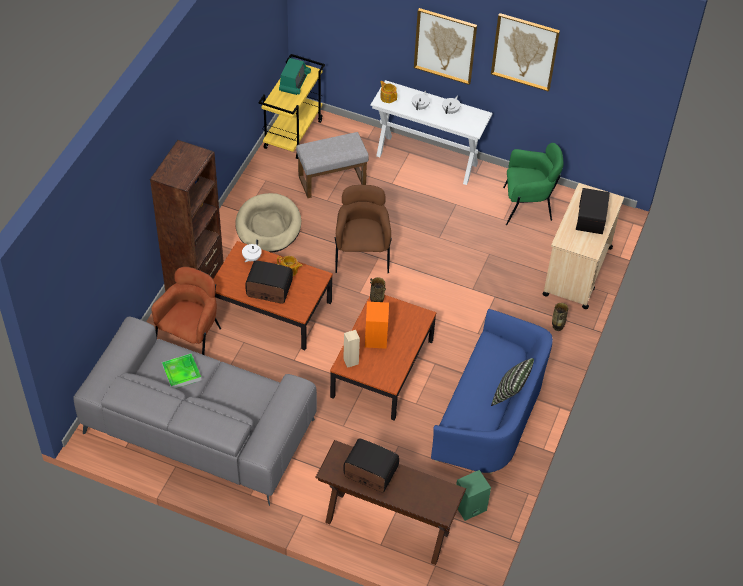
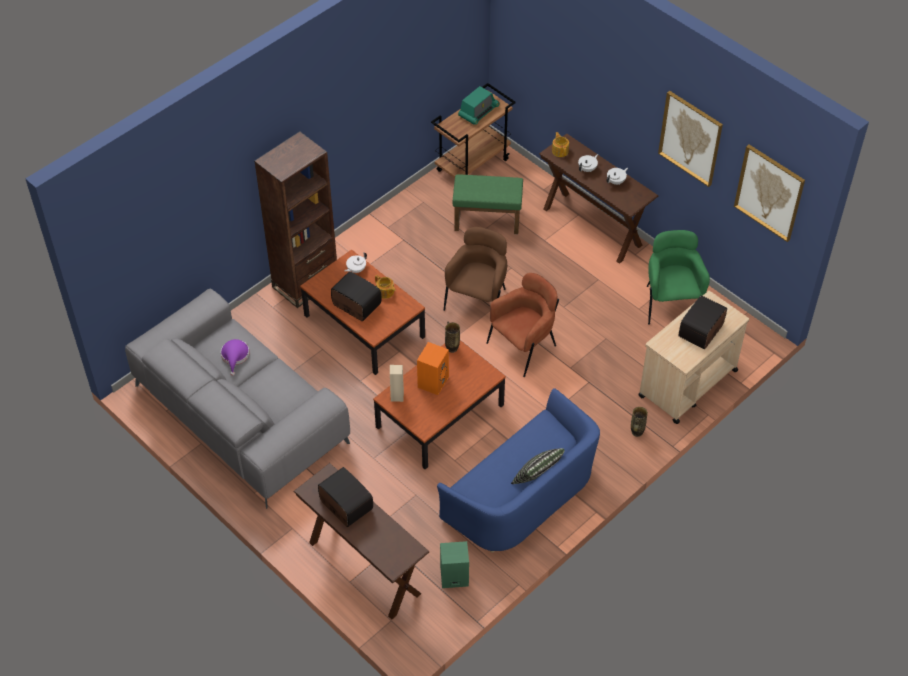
camera: 25 degrees right, 0 degrees up
(181, 373) = (235, 356): tray -> purple hat
(191, 339) = (276, 331): brown armchair -> brown armchair (523, 347)
(268, 226) = (402, 246): beige dog bed -> none
(293, 134) = (473, 164): yellow cart -> brown cart
(331, 181) = (486, 221): grey ottoman -> green ottoman
(427, 160) = (592, 227): white console table -> brown console table
(445, 45) = (621, 112): picture -> picture (769, 192)
(527, 206) = (670, 303): green armchair -> green armchair turned 120 degrees counterclockwise

